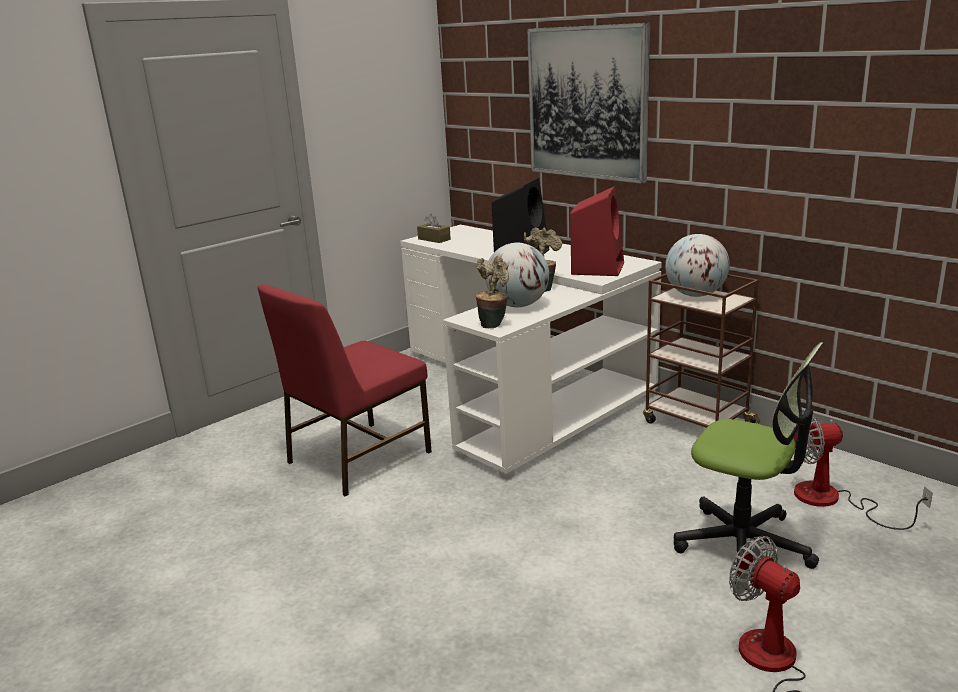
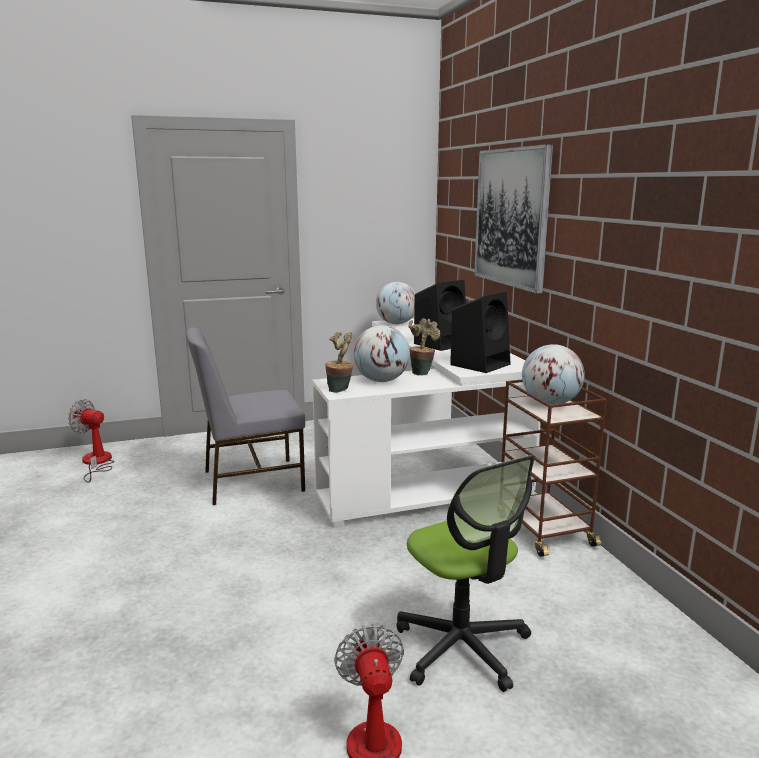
camera: 25 degrees right, 5 degrees down
(356, 458) = (251, 481): red chair -> grey chair
(434, 239) = (396, 324): brown tissue box -> globe
(597, 268) = (480, 364): red speaker -> black speaker
(832, 500) = (596, 638): fan -> fan (96, 463)

